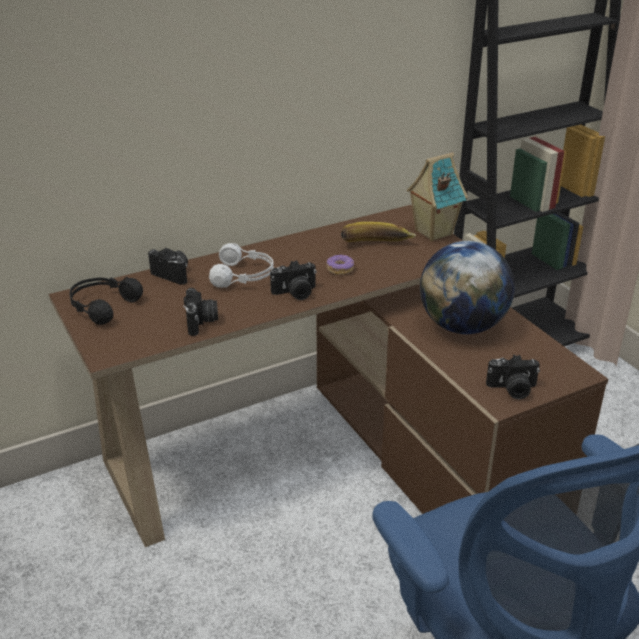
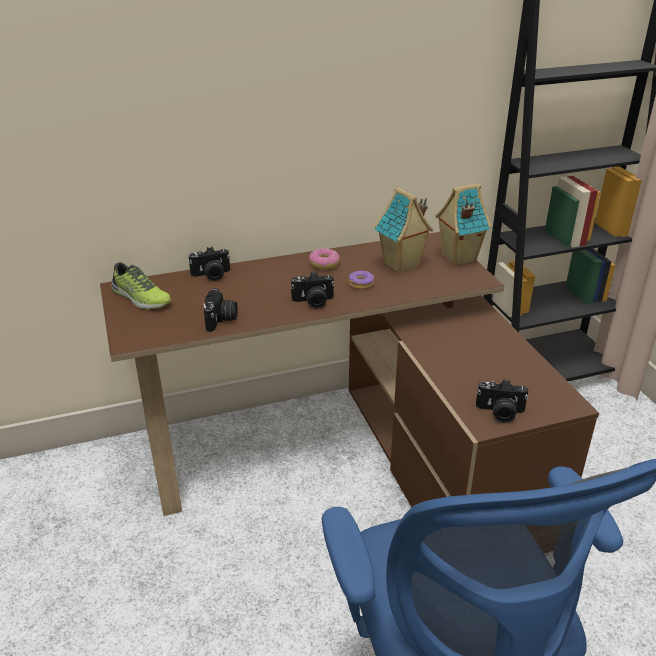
camera: 10 degrees right, 0 degrees up
(102, 306) = (140, 298): black headphones -> shoe
(173, 274) = (211, 275): camera -> camera turned 120 degrees clockwise
(244, 276) = (272, 282): white headphones -> none
(293, 251) = (324, 264): none -> donut
(376, 246) = (401, 265): banana -> toy house
(462, 326) = (468, 347): globe -> none

